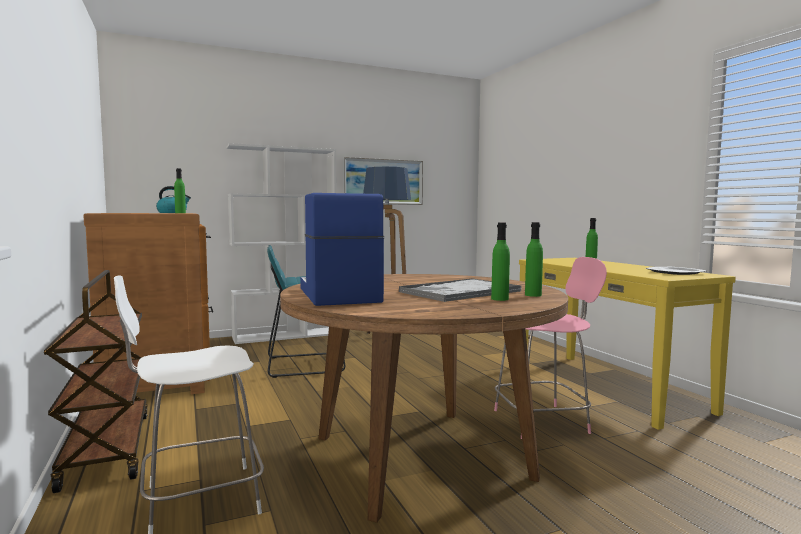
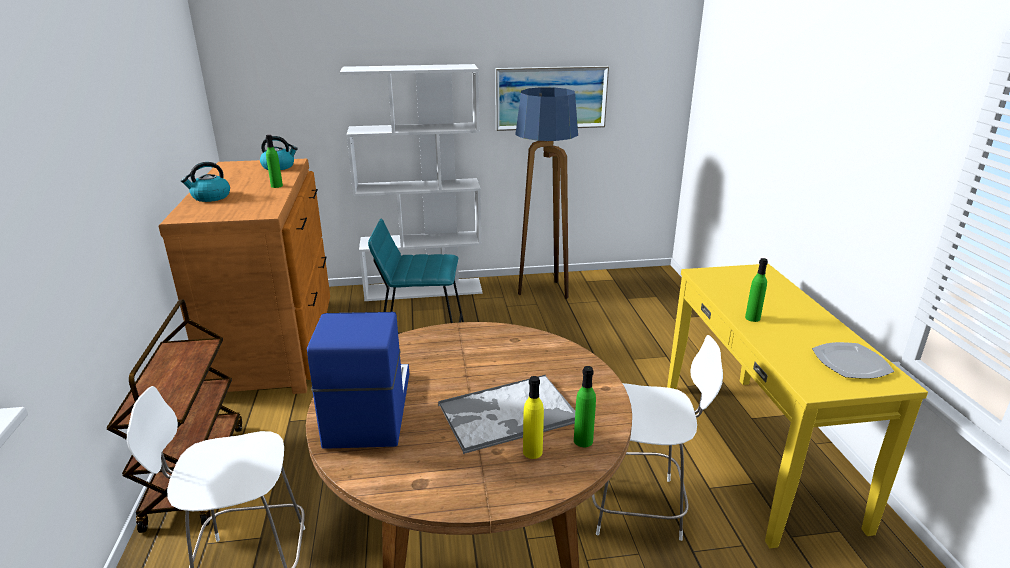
camera: 15 degrees right, 20 degrees up
(123, 212) = (210, 197): none -> kettle
(499, 299) = (532, 452): green bottle -> yellow bottle
(543, 421) = (639, 506): pink chair -> white chair

